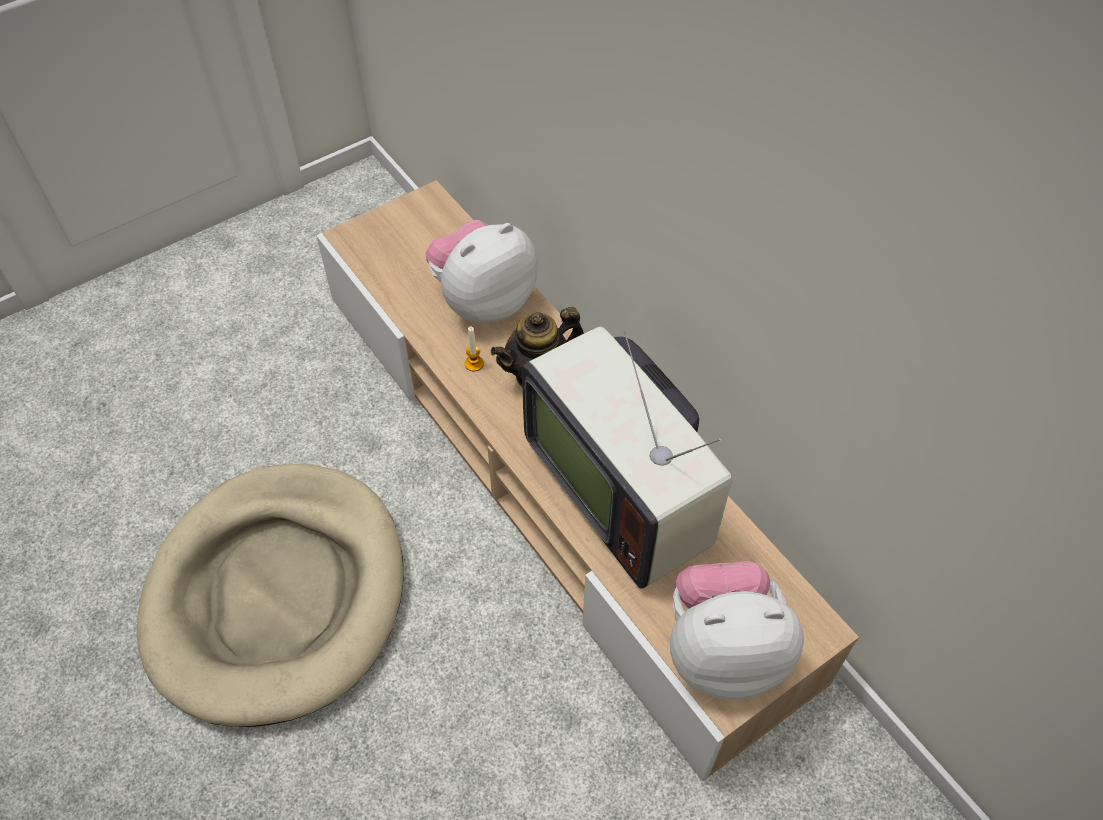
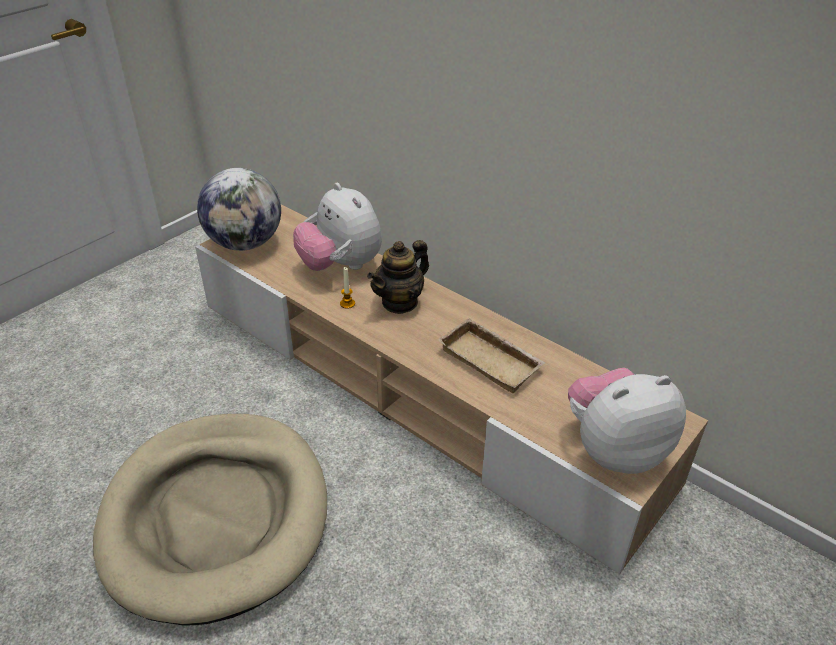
camera: 15 degrees left, 15 degrees down
(377, 242) = (245, 243): none -> globe
(483, 301) = (340, 266): plush toy -> plush toy turned 75 degrees counterclockwise
(623, 488) = (492, 360): television -> beige tray

